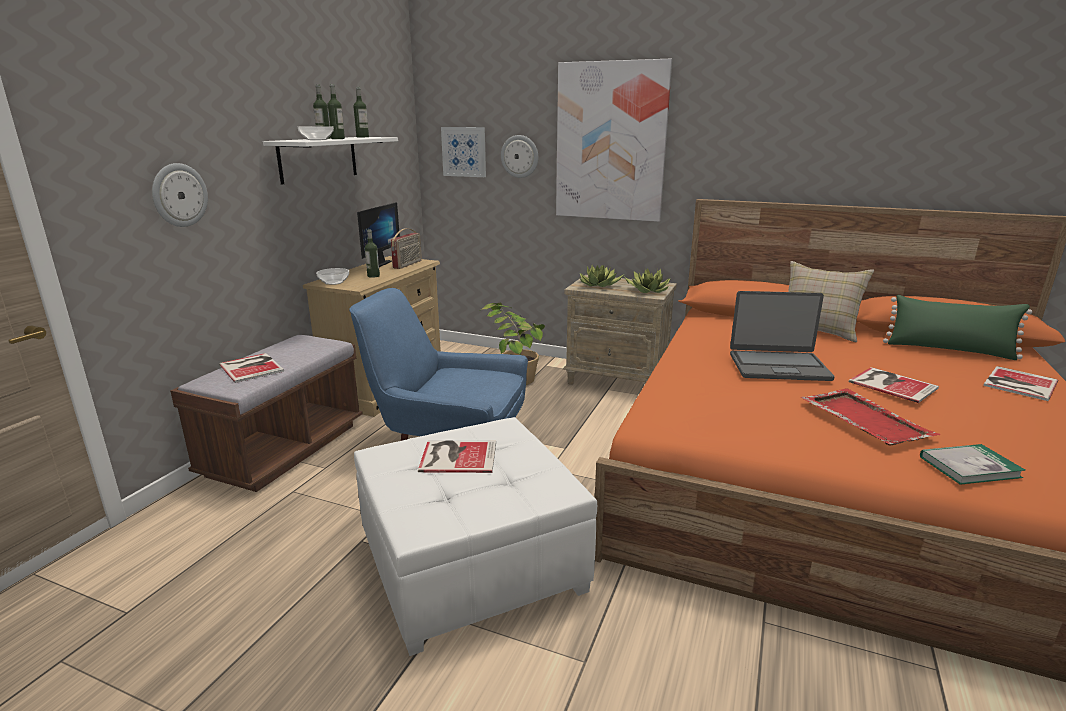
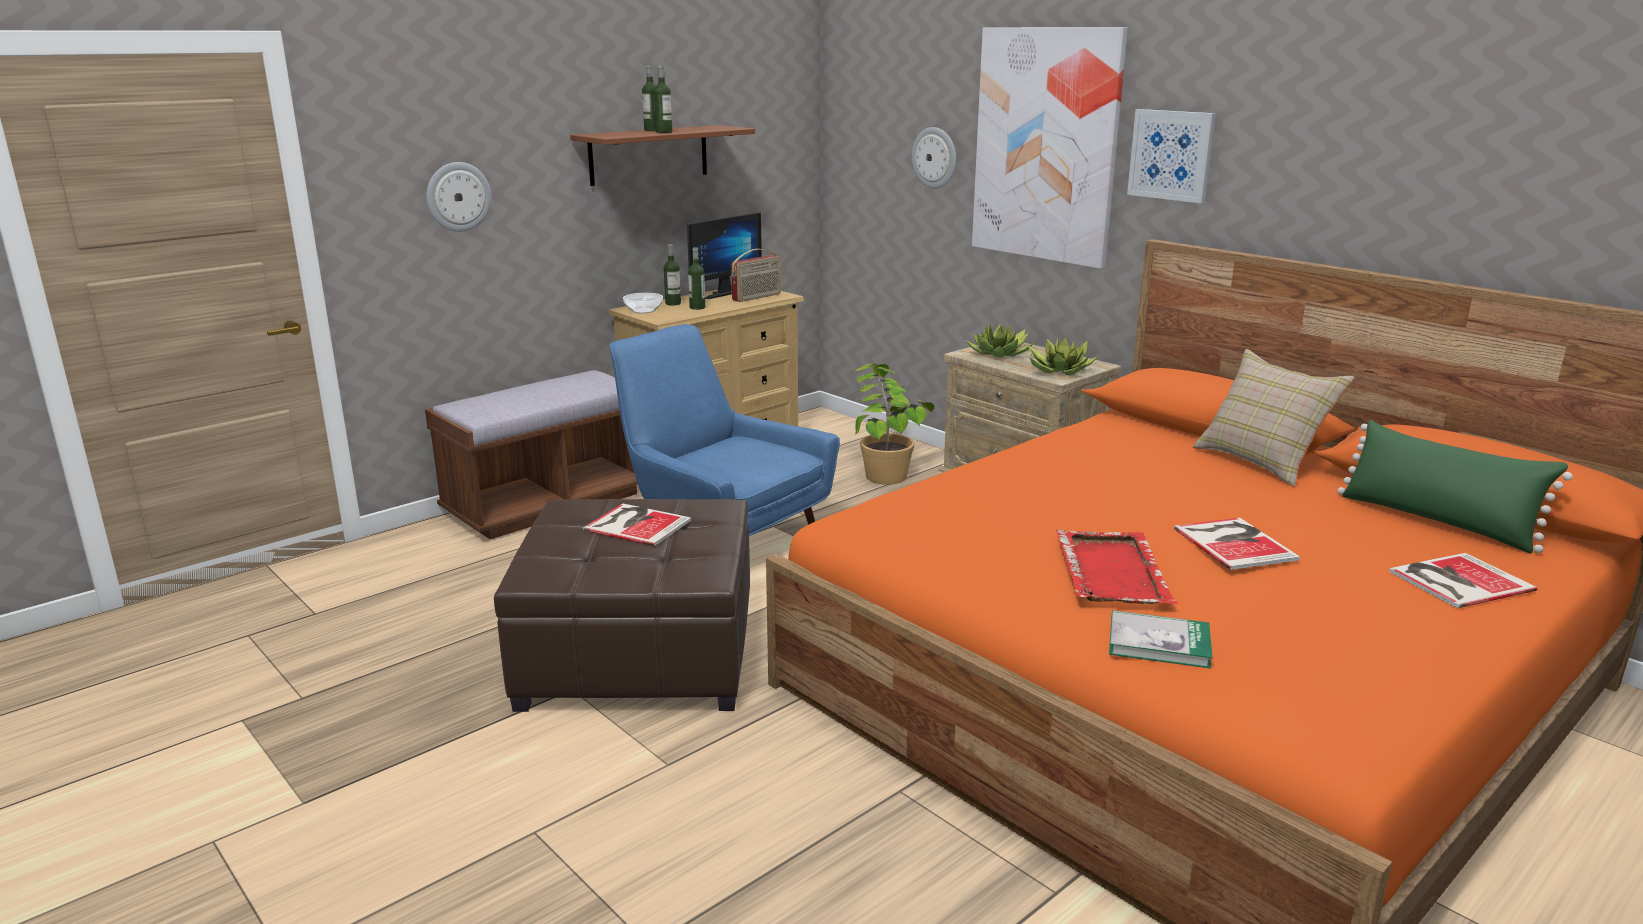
camera: 25 degrees right, 0 degrees up
(252, 367) = (512, 398): book -> none
(317, 139) = (633, 134): bowl -> none
(318, 159) = (649, 154): white shelf -> brown shelf
(362, 137) = (711, 127): bottle -> bottle (673, 303)
(464, 152) = (871, 146): picture -> picture (1171, 155)
(472, 562) = (641, 653): white ottoman -> brown ottoman
(778, 366) = (1100, 494): laptop -> none

